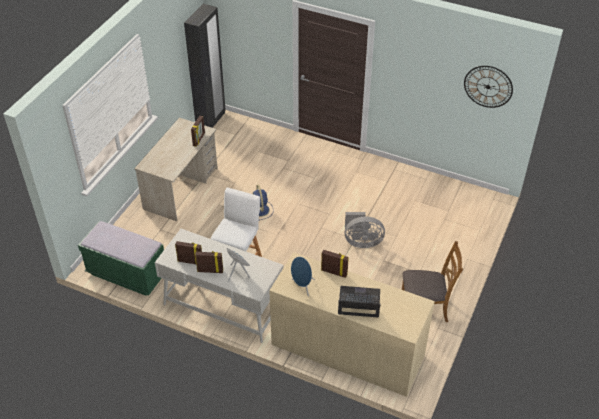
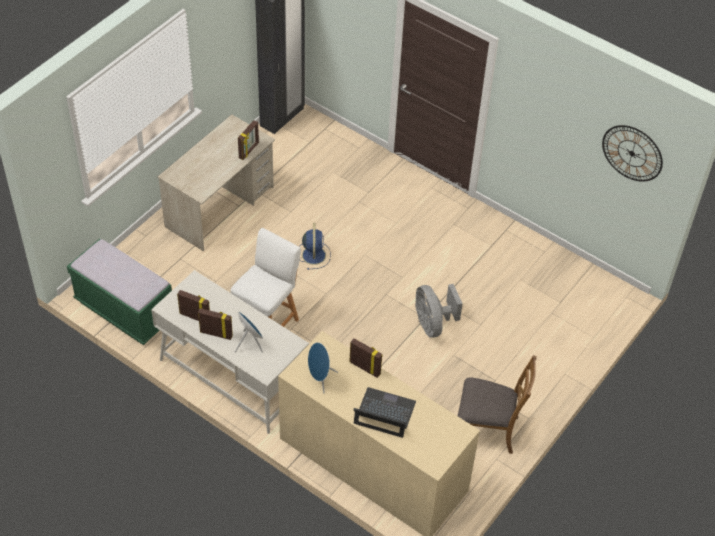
camera: 10 degrees right, 5 degrees up
(361, 242) = (432, 324): grey fan -> grey fan turned 60 degrees clockwise

